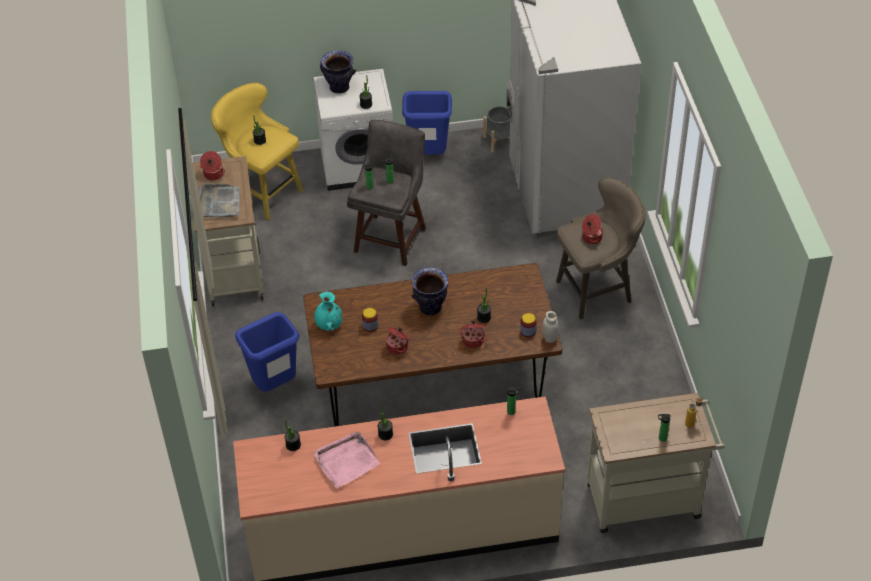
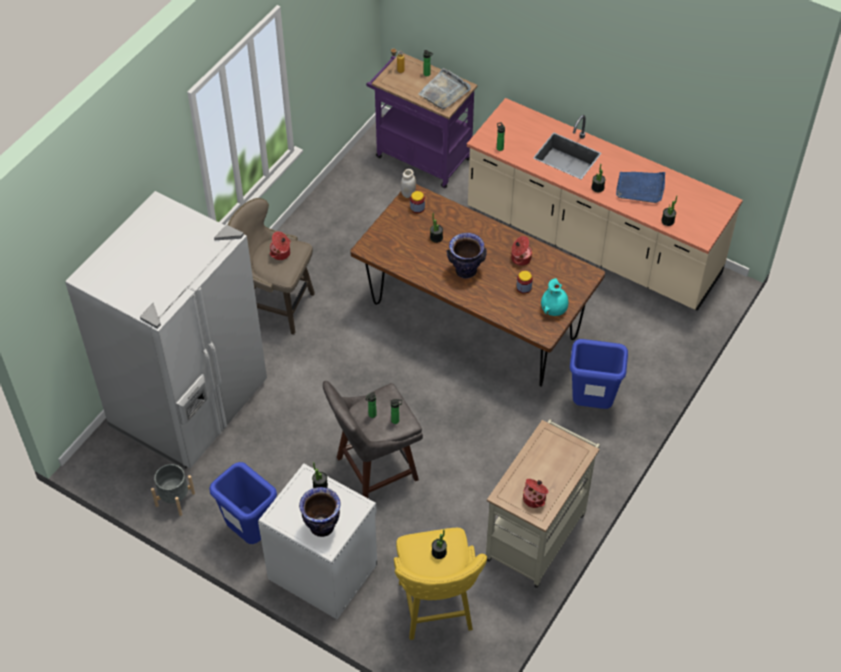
camera: 140 degrees left, 5 degrees up
(218, 203) = (555, 462): grey tray -> grey tray (444, 91)
(346, 461) = (640, 188): pink tray -> blue tray
(473, 340) = (462, 227): cooking pot -> none
(646, 501) = (420, 157): beige cart -> purple cart

